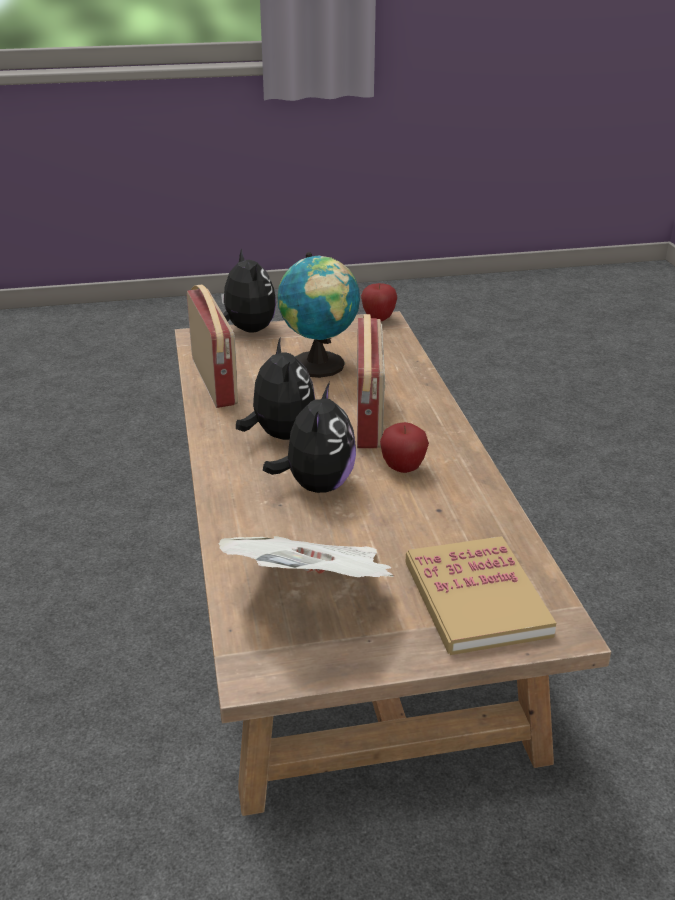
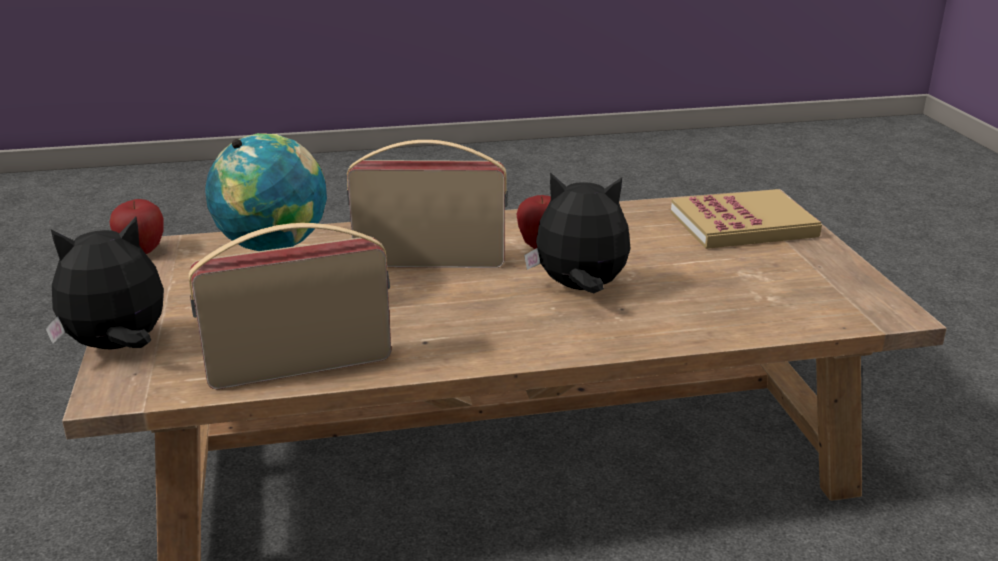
camera: 90 degrees left, 5 degrees down
(280, 435) = (466, 312): plush toy -> none
(315, 591) = (766, 288): newspaper -> none

